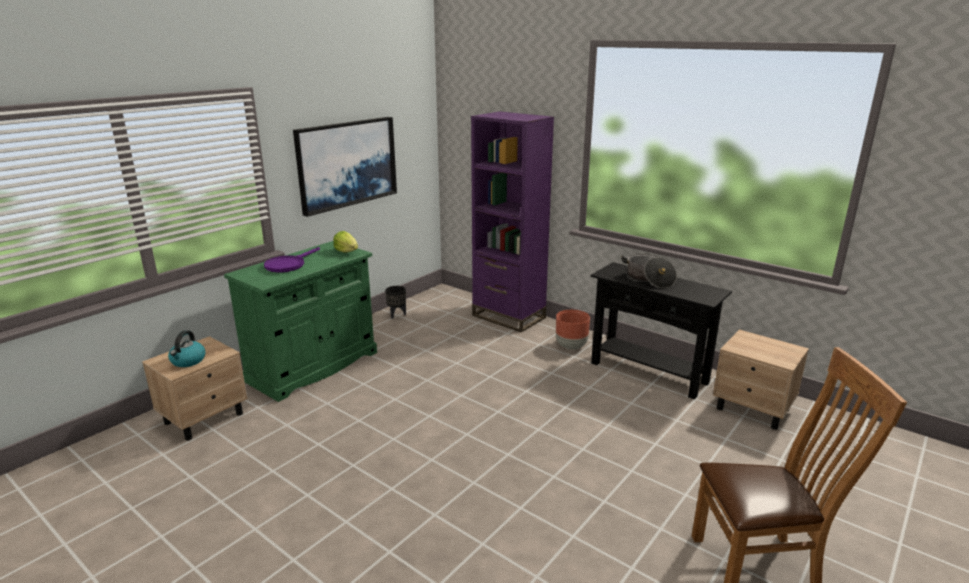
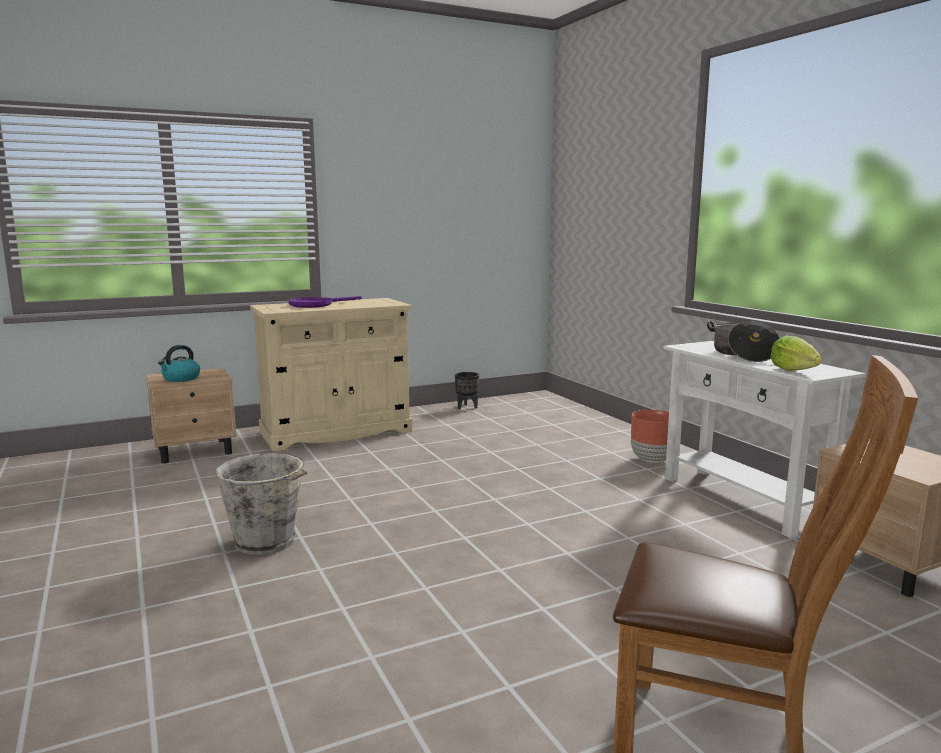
camera: 25 degrees right, 10 degrees down
(313, 366) = (336, 432): green cabinet -> beige cabinet
(346, 251) = (387, 303): lettuce -> lettuce (793, 370)
(347, 163) = (422, 219): picture -> none
(371, 501) = (267, 542): none -> grey bucket
(508, 316) = (597, 424): purple bookcase -> none
(648, 373) = (742, 500): black console table -> white console table

